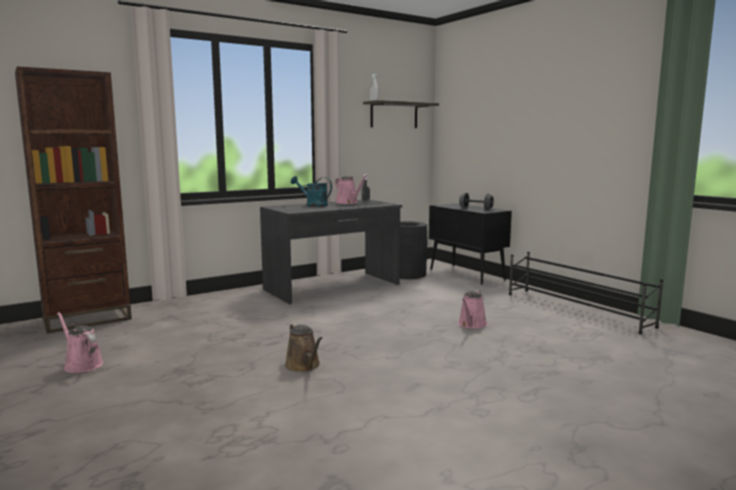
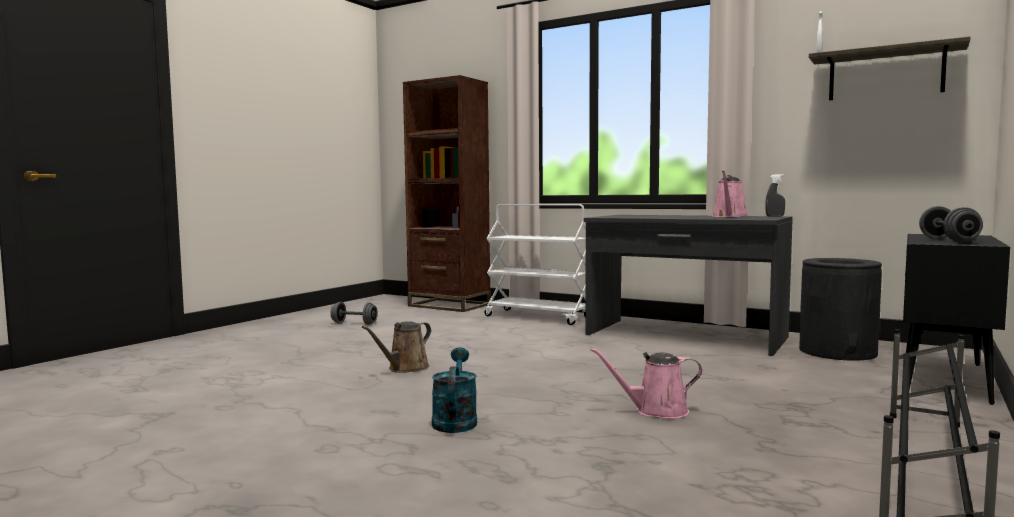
camera: 65 degrees right, 5 degrees down
(82, 365) = (354, 323): pink watering can -> grey dumbbell
(208, 303) = (539, 317): none -> white cart
(313, 205) = (670, 216): turquoise watering can -> turquoise watering can (455, 420)

